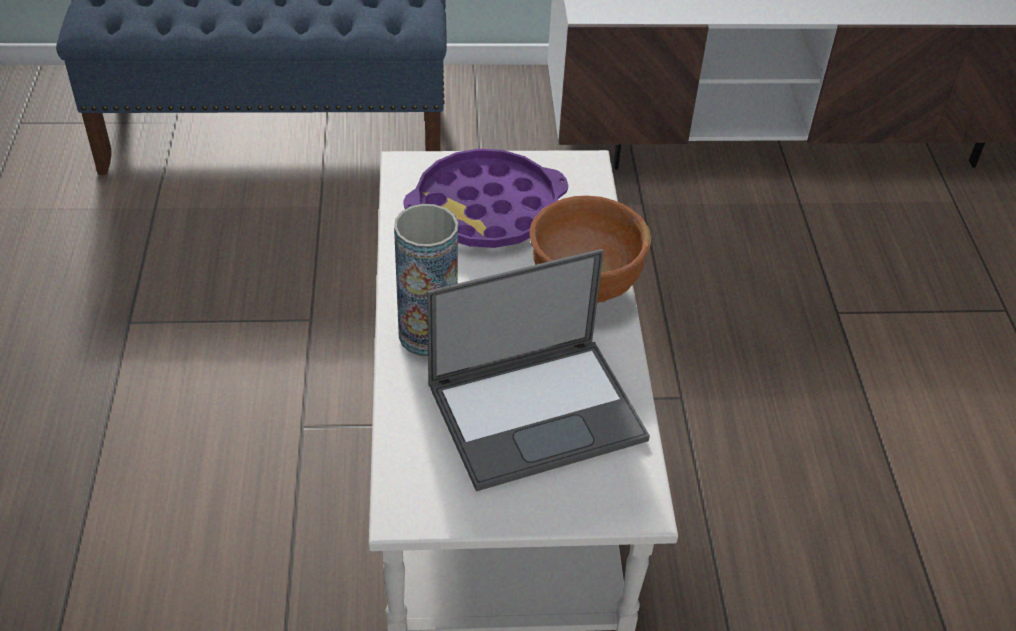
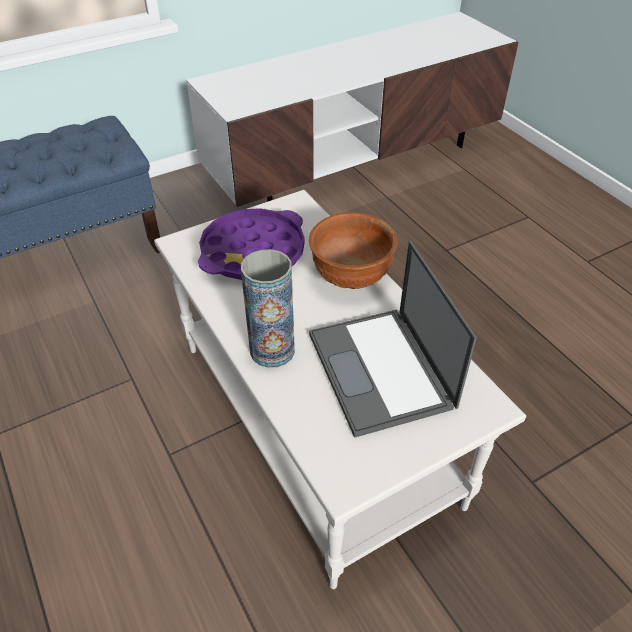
camera: 25 degrees left, 0 degrees up
(538, 410) = (382, 371): laptop -> laptop turned 120 degrees clockwise

